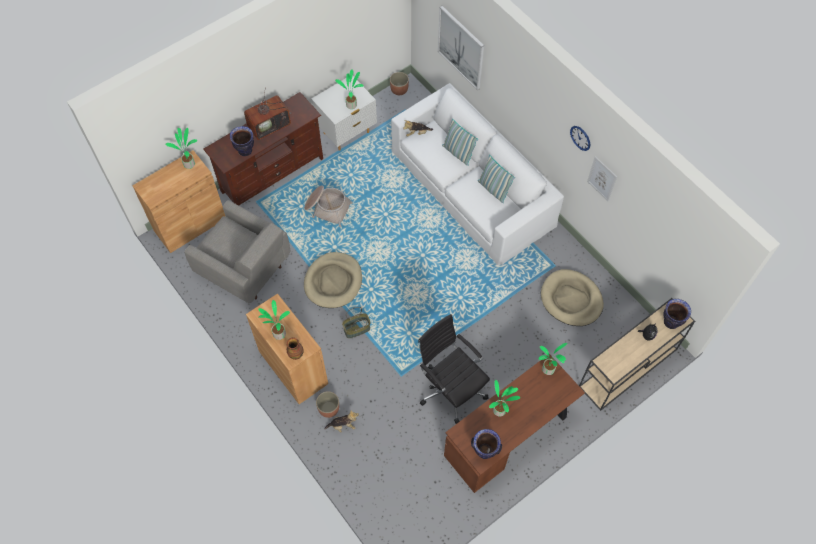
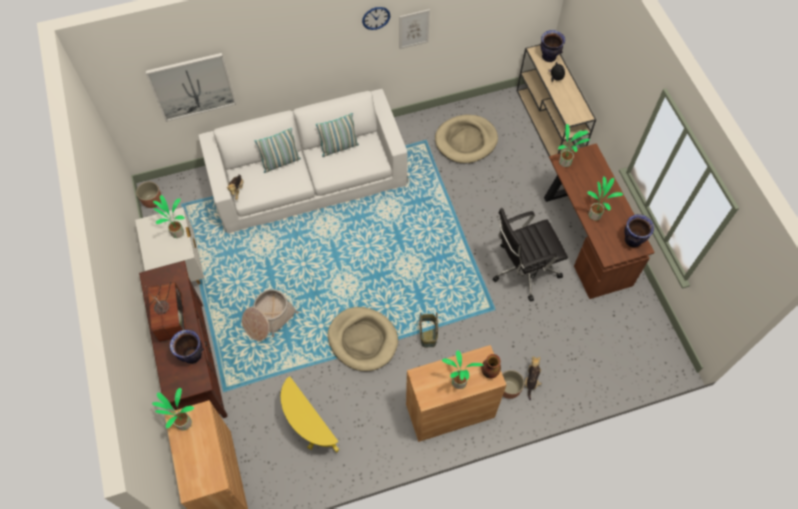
camera: 70 degrees left, 0 degrees up
(245, 270) = (309, 428): grey armchair -> yellow side table

